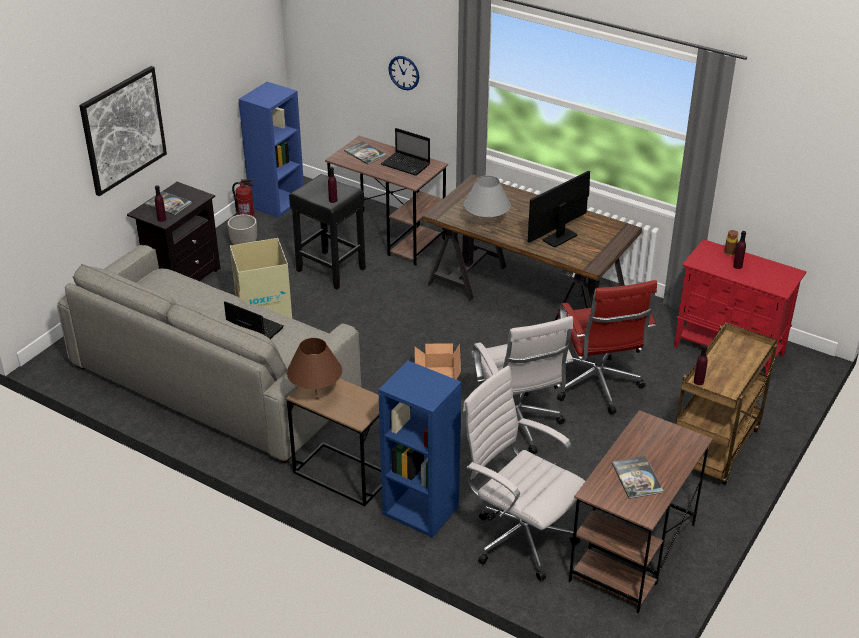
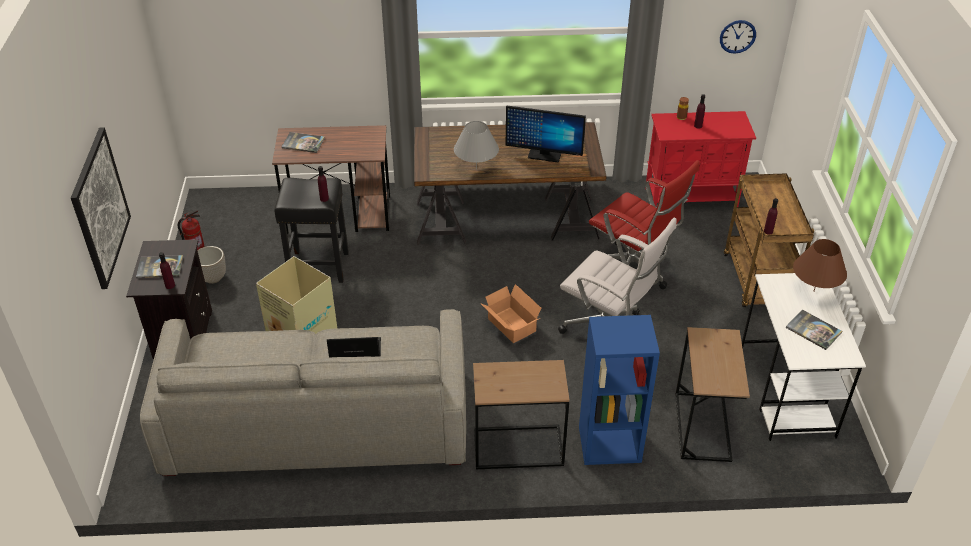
camera: 35 degrees left, 5 degrees up
(277, 202) = (202, 223): blue bookcase -> none
(316, 394) = (496, 386): brown table lamp -> brown table lamp (813, 291)
(404, 72) = (313, 51): wall clock -> wall clock (737, 36)
(406, 165) = (352, 140): laptop -> none
(519, 538) = (702, 426): white office chair -> brown side table
(560, 237) = (544, 155): monitor -> monitor turned 90 degrees counterclockwise
(632, 552) = (786, 392): brown desk -> white desk

